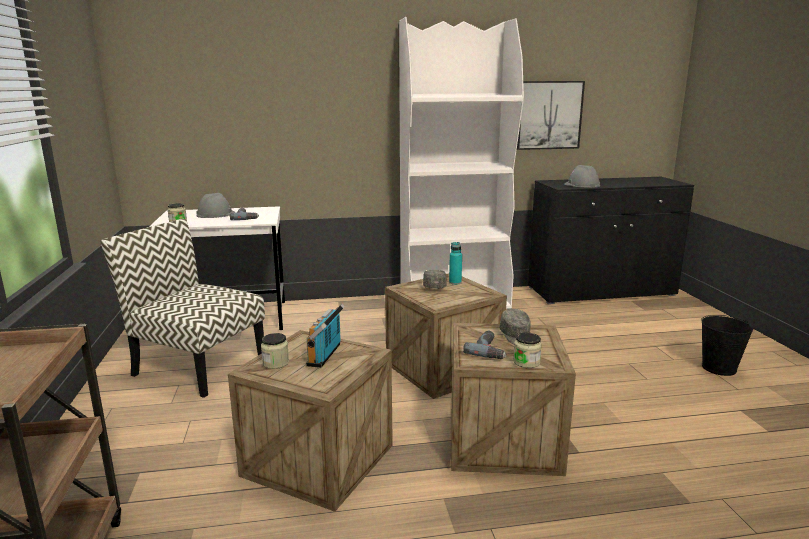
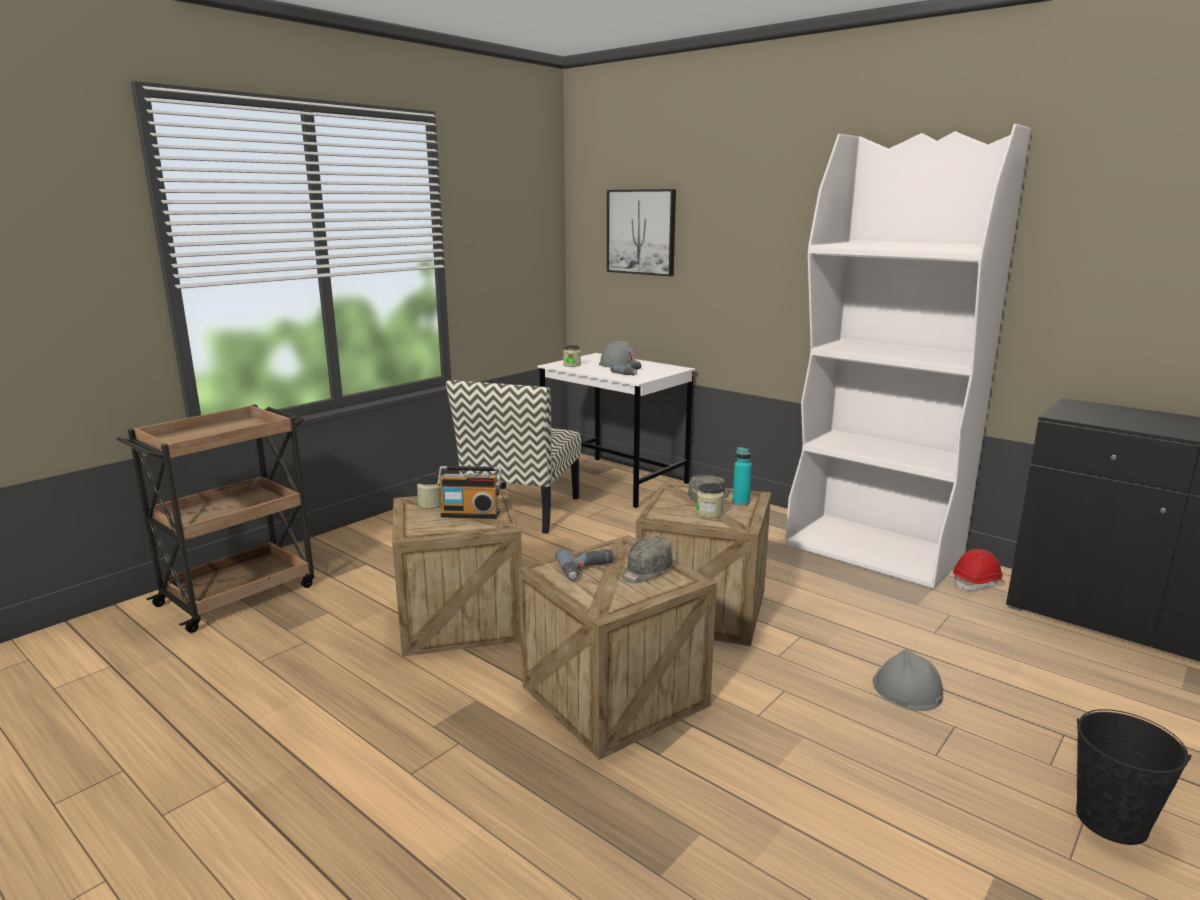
camera: 50 degrees right, 0 degrees up
(197, 366) = (522, 511): chair -> chair turned 150 degrees counterclockwise
(326, 355) = (471, 513): radio -> radio turned 150 degrees counterclockwise
(519, 298) = (978, 583): none -> red hard hat
(526, 362) = (585, 594): jar -> jar (709, 513)
(549, 115) = (1108, 288): picture -> picture (641, 232)
(582, 185) = (1117, 420): grey hard hat -> grey hard hat (907, 689)

